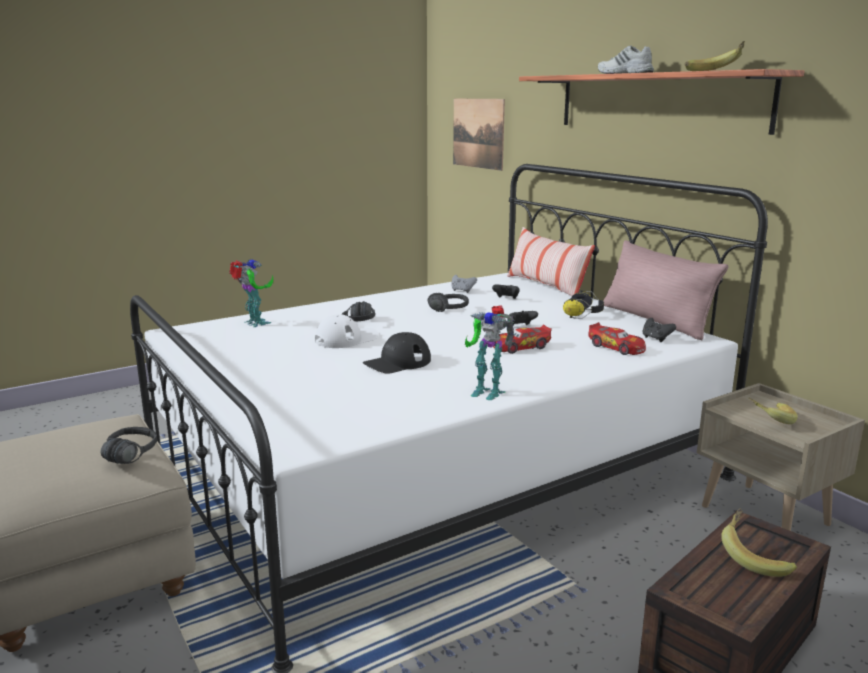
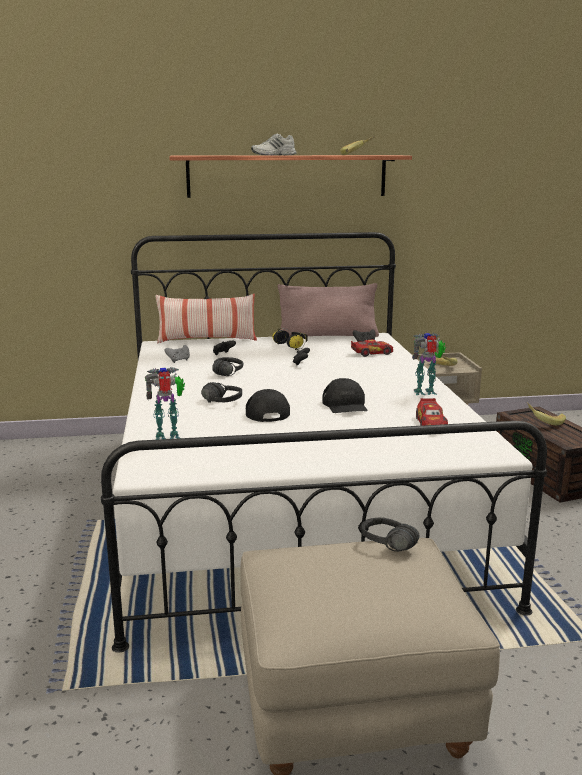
camera: 65 degrees left, 0 degrees up
(346, 339) = (266, 411): white cap -> black cap
(478, 133) = (55, 212): picture -> none
(487, 391) = (426, 393): toy robot -> toy robot turned 150 degrees counterclockwise
(521, 347) = (347, 371): toy car -> toy car (431, 424)

